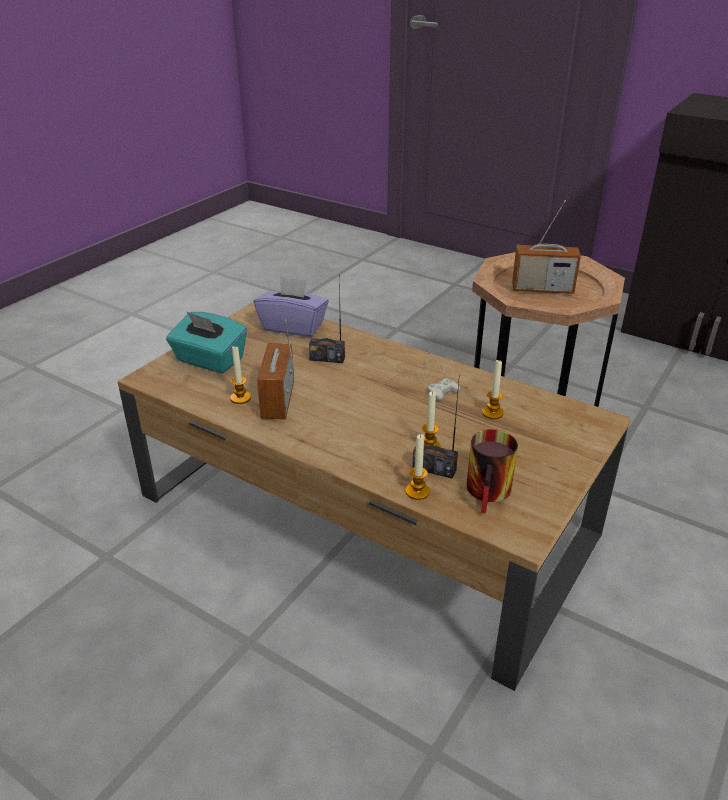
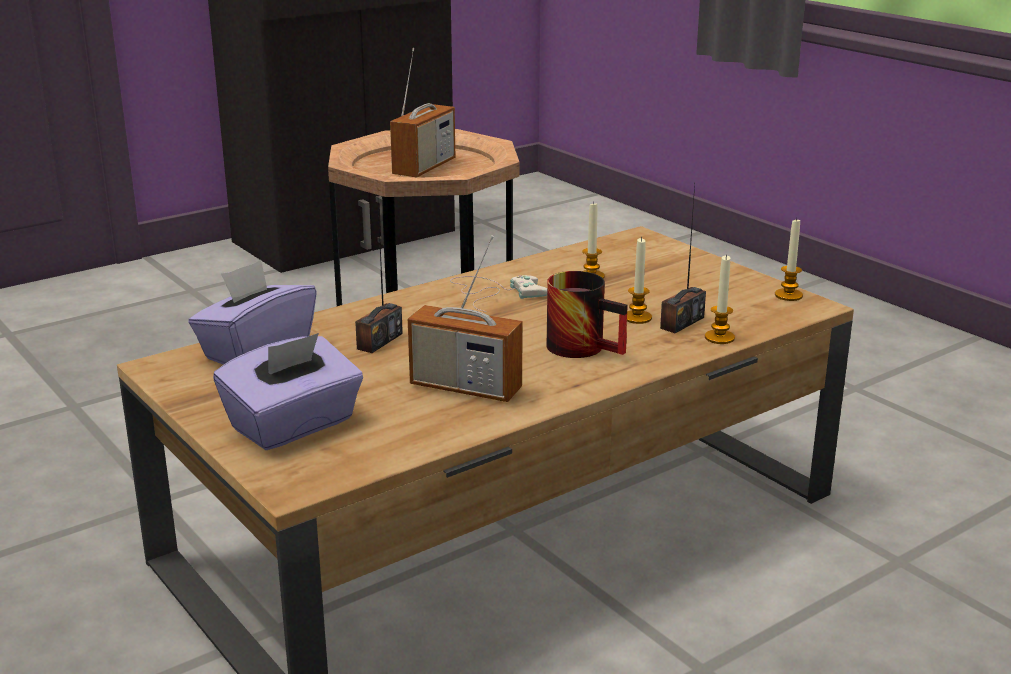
camera: 70 degrees left, 10 degrees down
(209, 360) = (294, 426): turquoise tissue box -> purple tissue box
(240, 398) = (434, 413): candle -> candle (788, 295)
(492, 493) = (738, 305): mug -> mug (586, 346)

